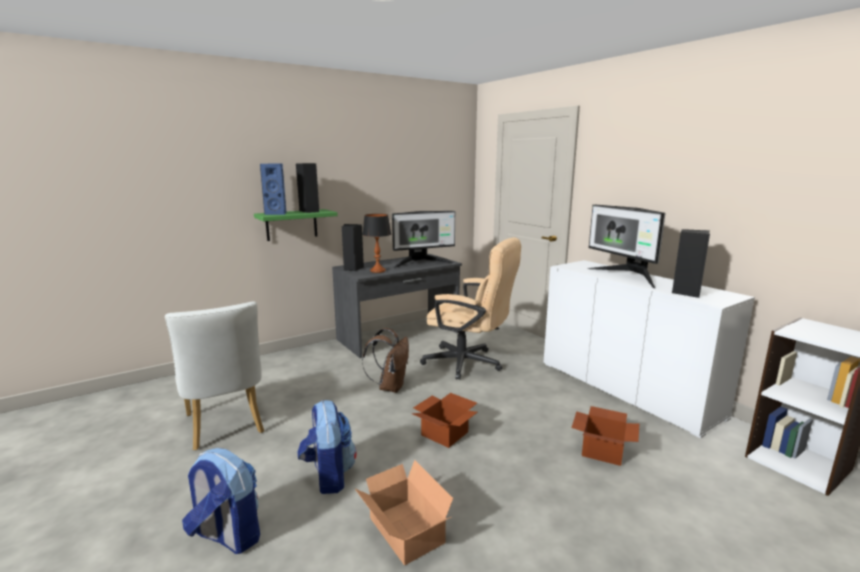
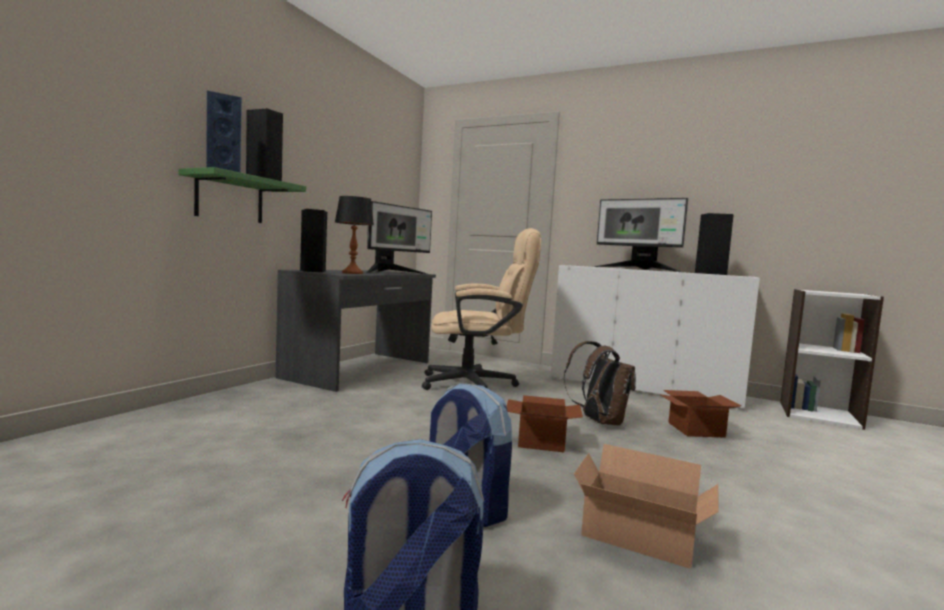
camera: 30 degrees left, 10 degrees down
(226, 427) = (212, 488): white chair -> none
(390, 386) = (416, 411): brown backpack -> brown backpack (598, 421)

